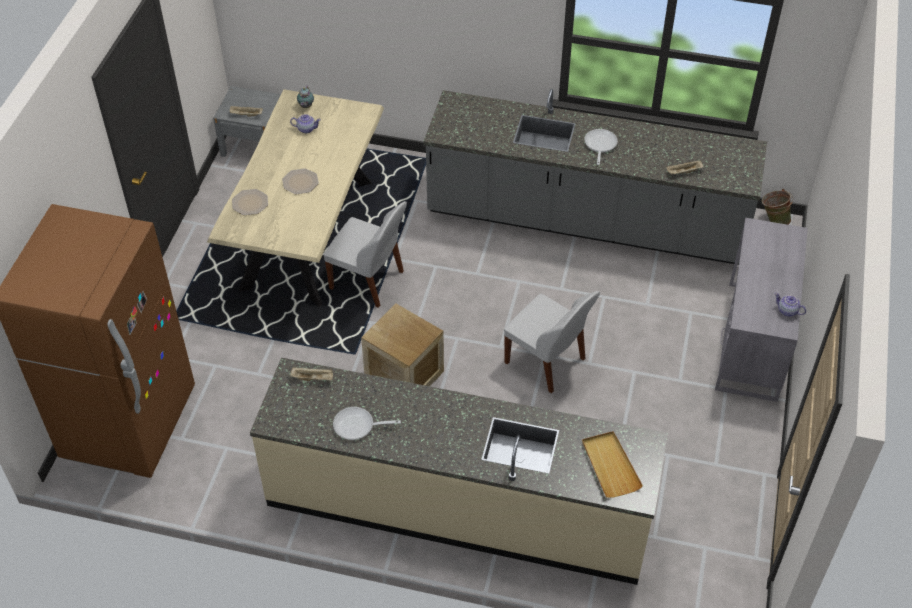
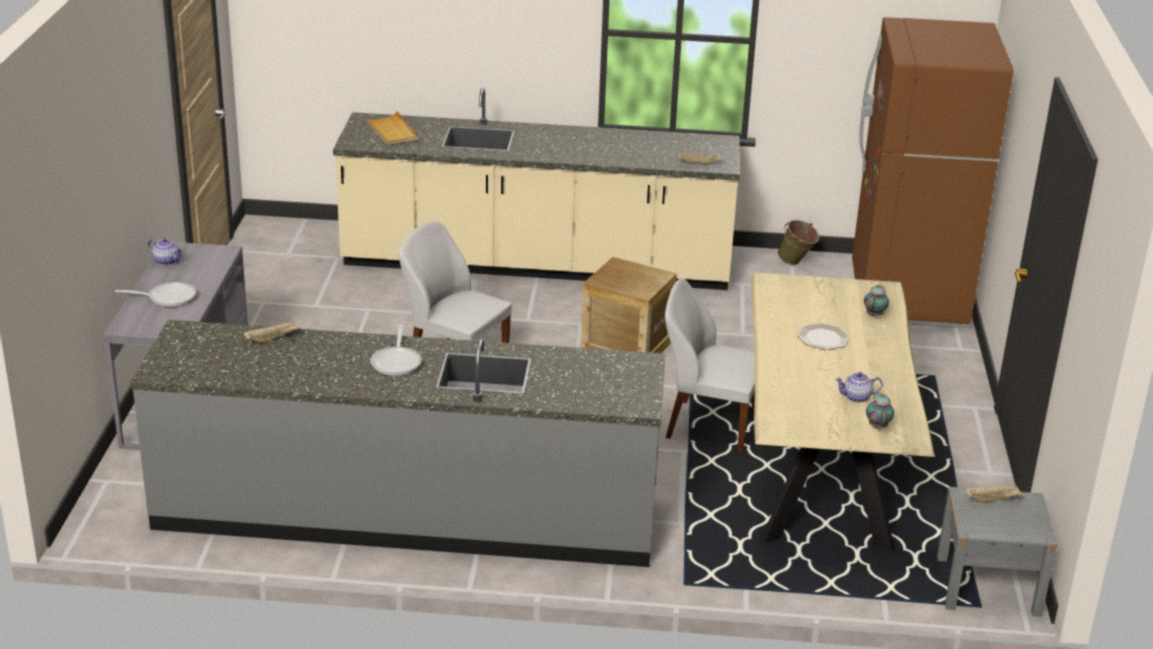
camera: 170 degrees right, 20 degrees down
(250, 202) = (875, 314): plate -> teapot
(357, 426) = (638, 141): frying pan -> frying pan (167, 298)
(773, 220) = (103, 535): green bucket -> green bucket (796, 263)

